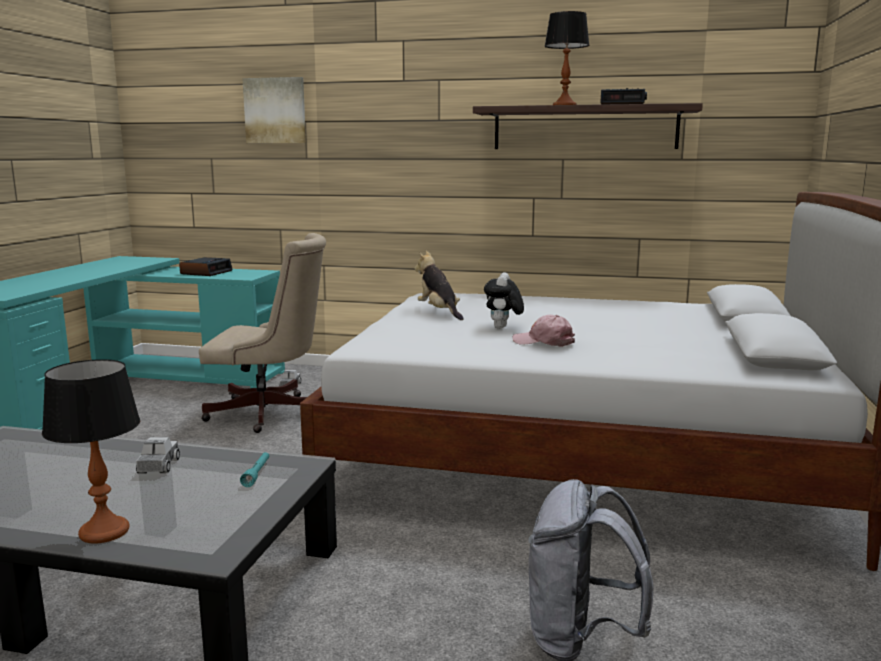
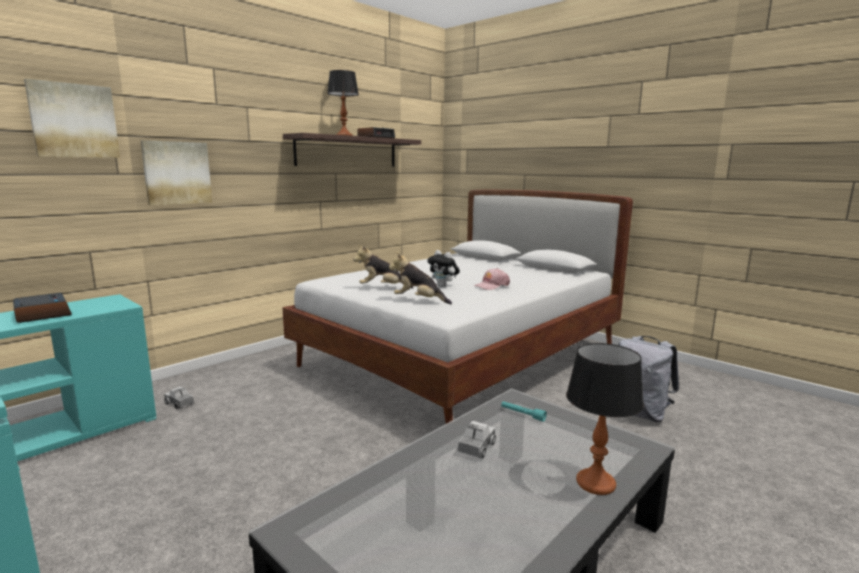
camera: 60 degrees left, 0 degrees up
(158, 466) = (476, 448): toy truck -> toy truck turned 90 degrees clockwise
(270, 413) = (232, 425): beige office chair -> none
(356, 157) = (177, 173): none -> picture
(404, 330) = (419, 301): none -> plush toy

